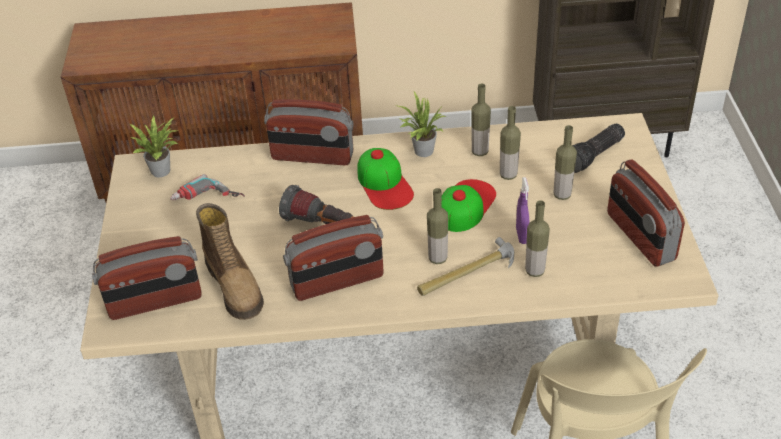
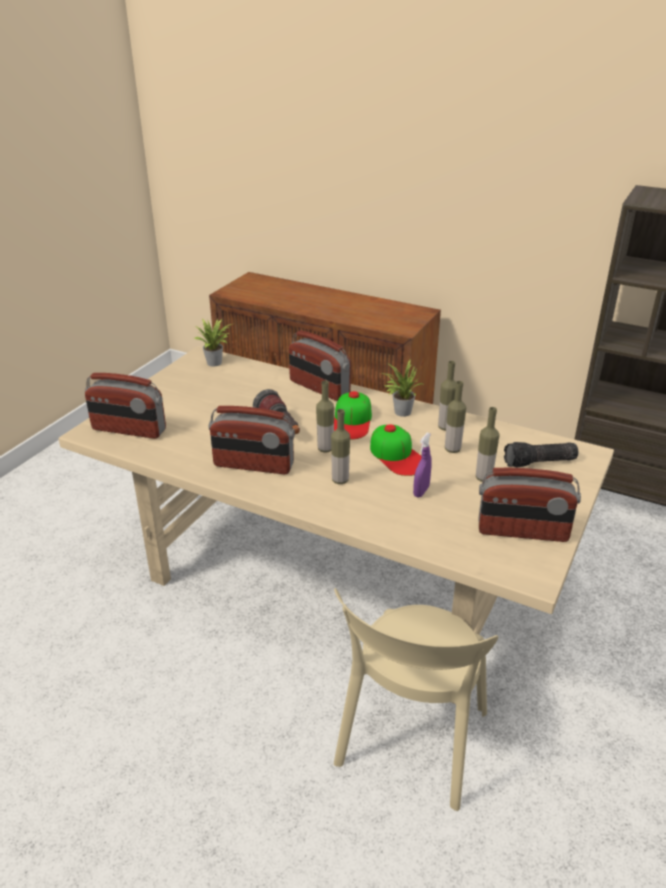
camera: 30 degrees right, 10 degrees down
(207, 200) = (223, 388): power drill -> none
(235, 286) = (186, 441): boot -> none
(465, 205) = (397, 456): cap -> cap turned 90 degrees clockwise
(466, 272) = (352, 497): hammer -> none
(534, 271) = (406, 518): bottle -> bottle (325, 449)
(640, 237) = (522, 531): radio -> radio turned 90 degrees counterclockwise

